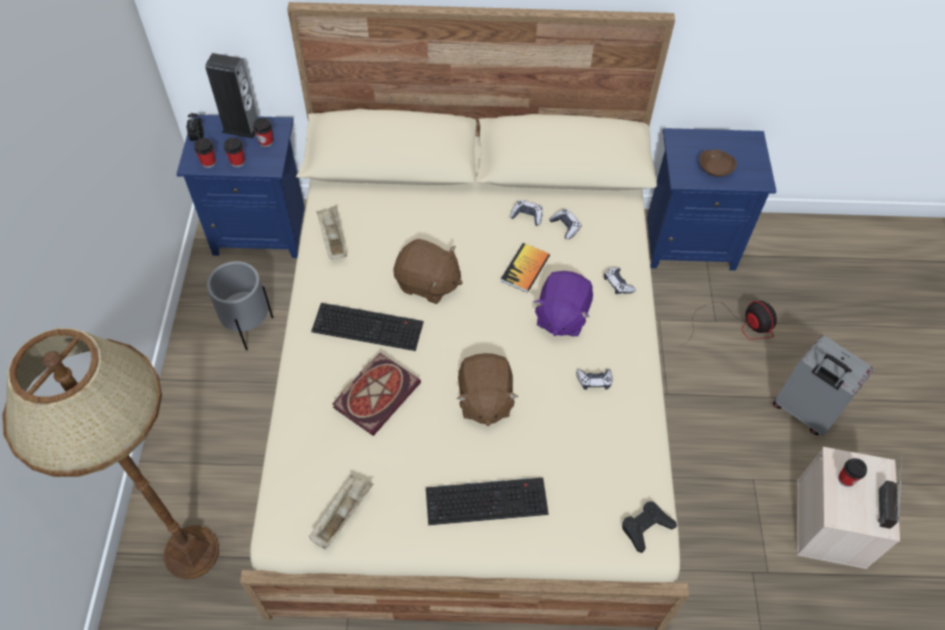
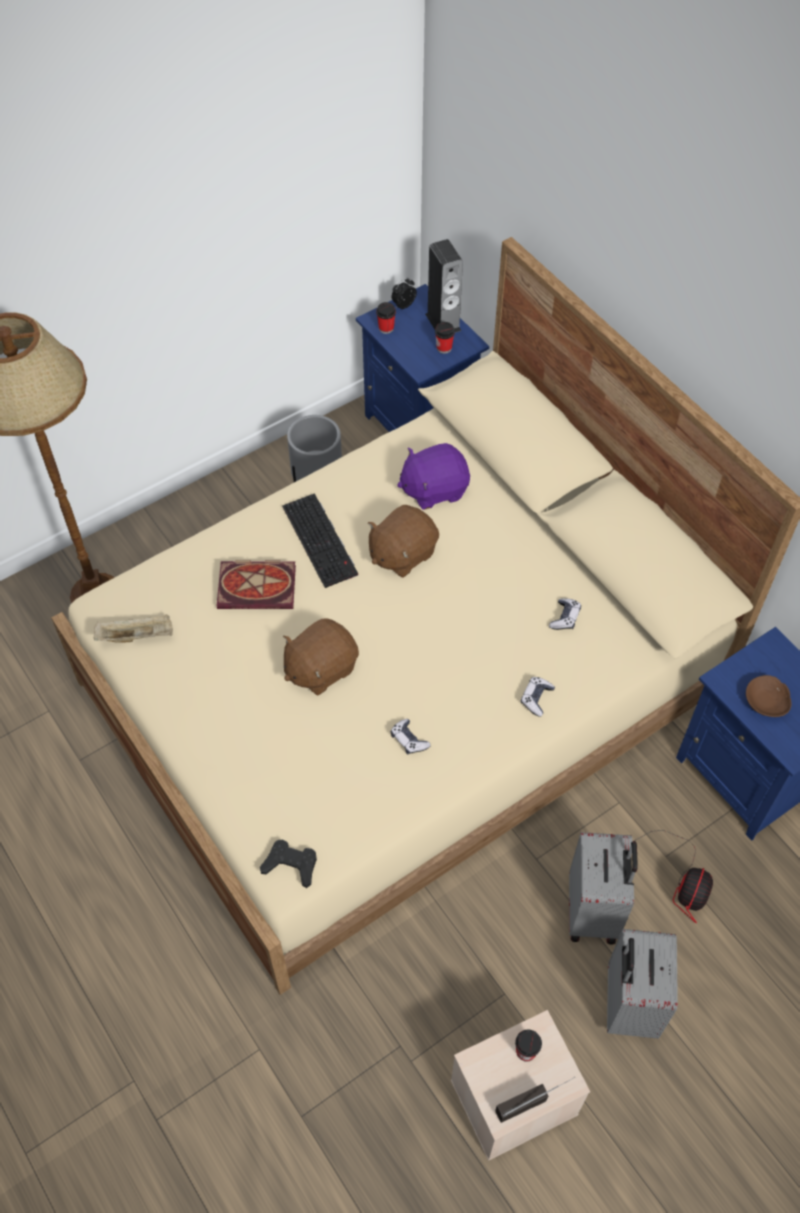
camera: 55 degrees right, 0 degrees up
(237, 162) = (405, 345): cup -> none
(333, 239) = (387, 460): beige tray -> none
(427, 283) = (402, 553): brown plush toy -> brown plush toy turned 60 degrees clockwise
(487, 499) = (225, 727): keyboard -> none
(525, 268) = (486, 615): book -> none
(527, 216) = (548, 580): game controller -> none
(561, 316) = (457, 673): purple plush toy -> purple plush toy (434, 489)
(727, 386) = (594, 911): none -> grey suitcase

